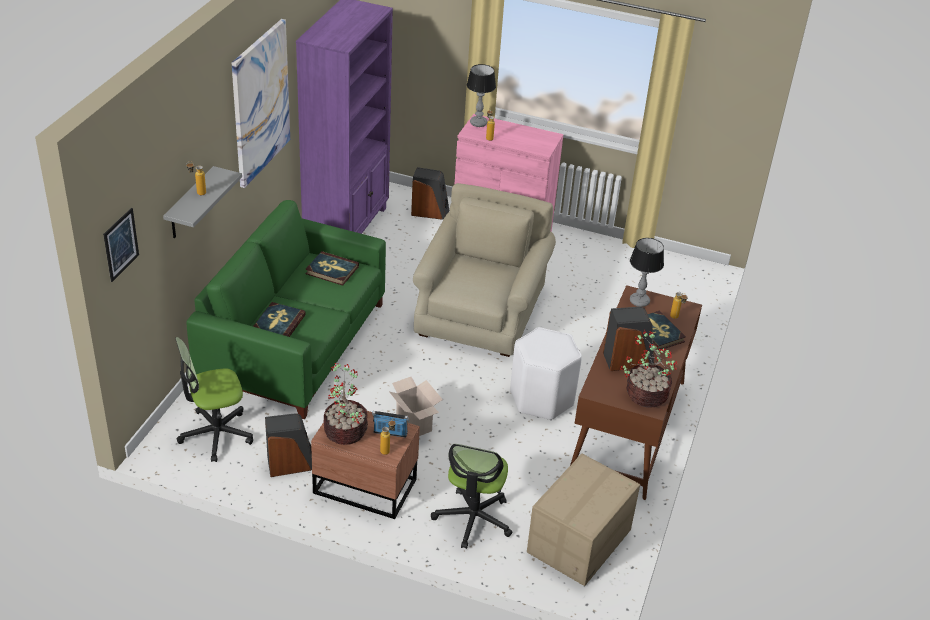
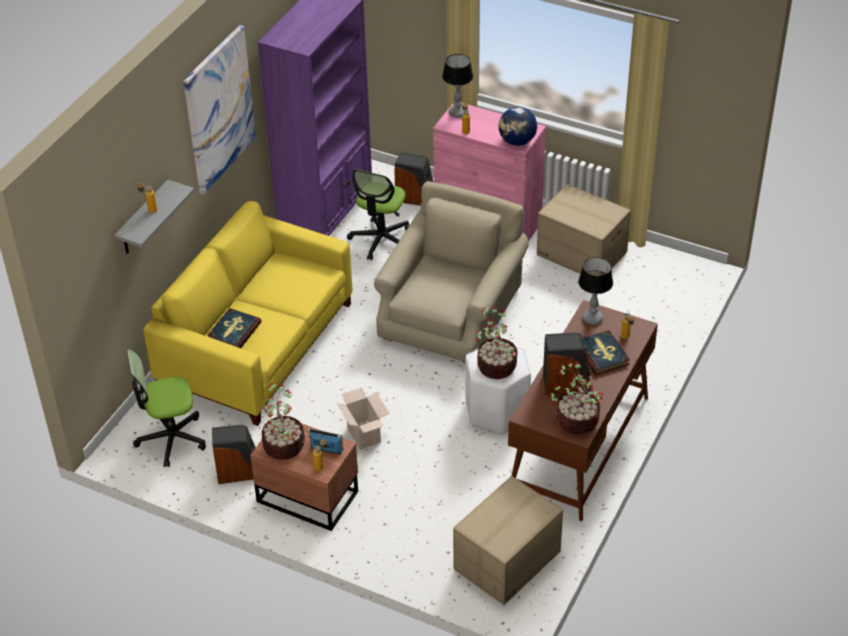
camera: 10 degrees right, 5 degrees up
(121, 244) = (70, 268): picture -> none
(295, 343) = (258, 345): green sofa -> yellow sofa
(332, 270) = (294, 273): book -> none
(473, 519) = (407, 534): office chair -> office chair (381, 240)
(539, 147) = (517, 141): none -> globe
(547, 350) = (496, 366): none -> potted plant
(593, 258) = (581, 254): none -> cardboard box

